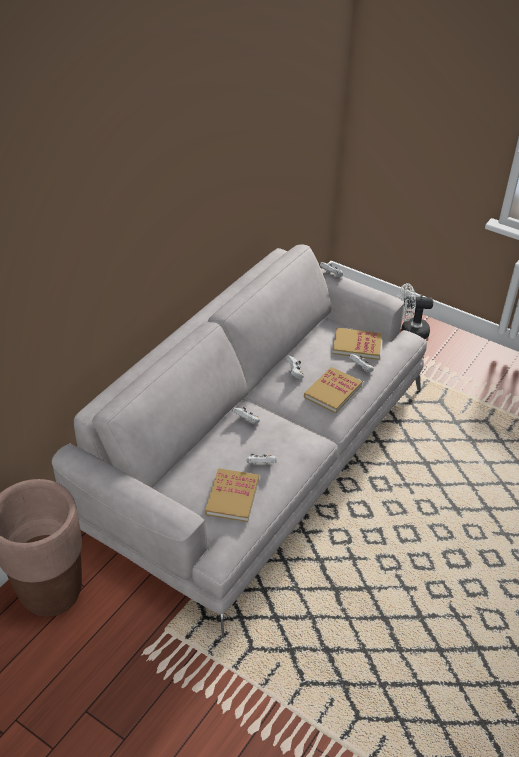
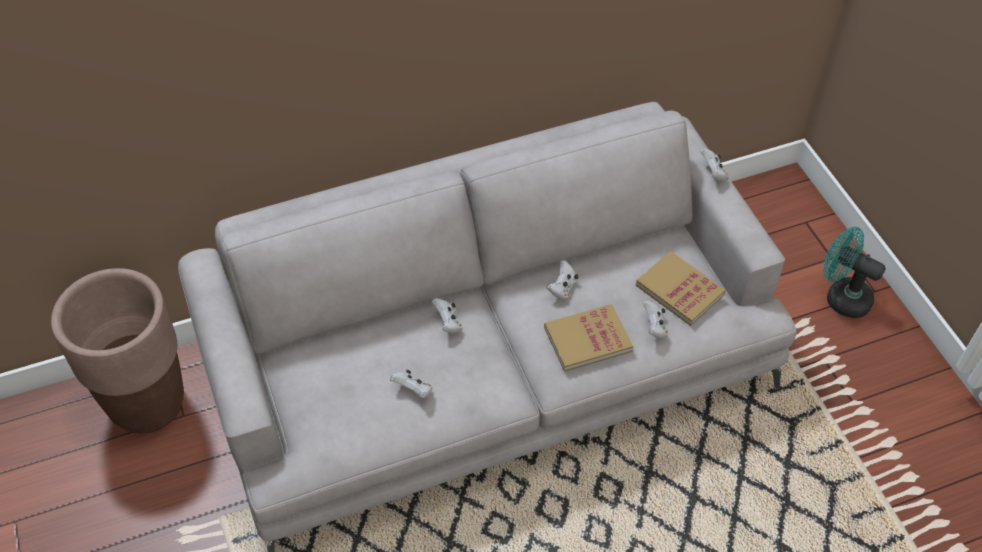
camera: 35 degrees right, 10 degrees up
(232, 496) = (347, 412): book -> none
(409, 331) = (841, 296): white fan -> turquoise fan

